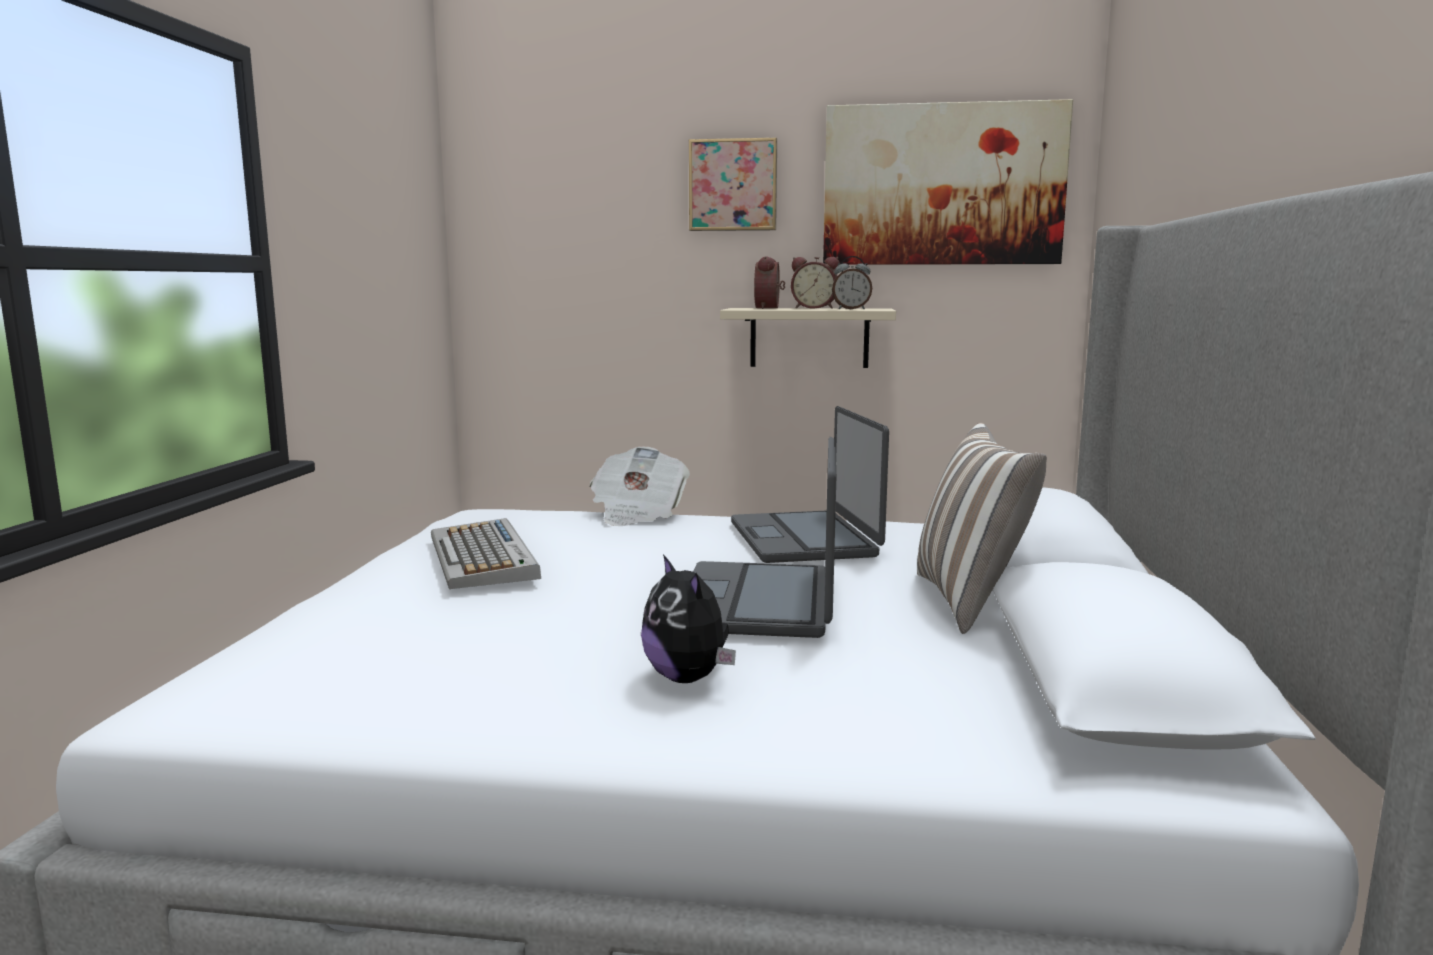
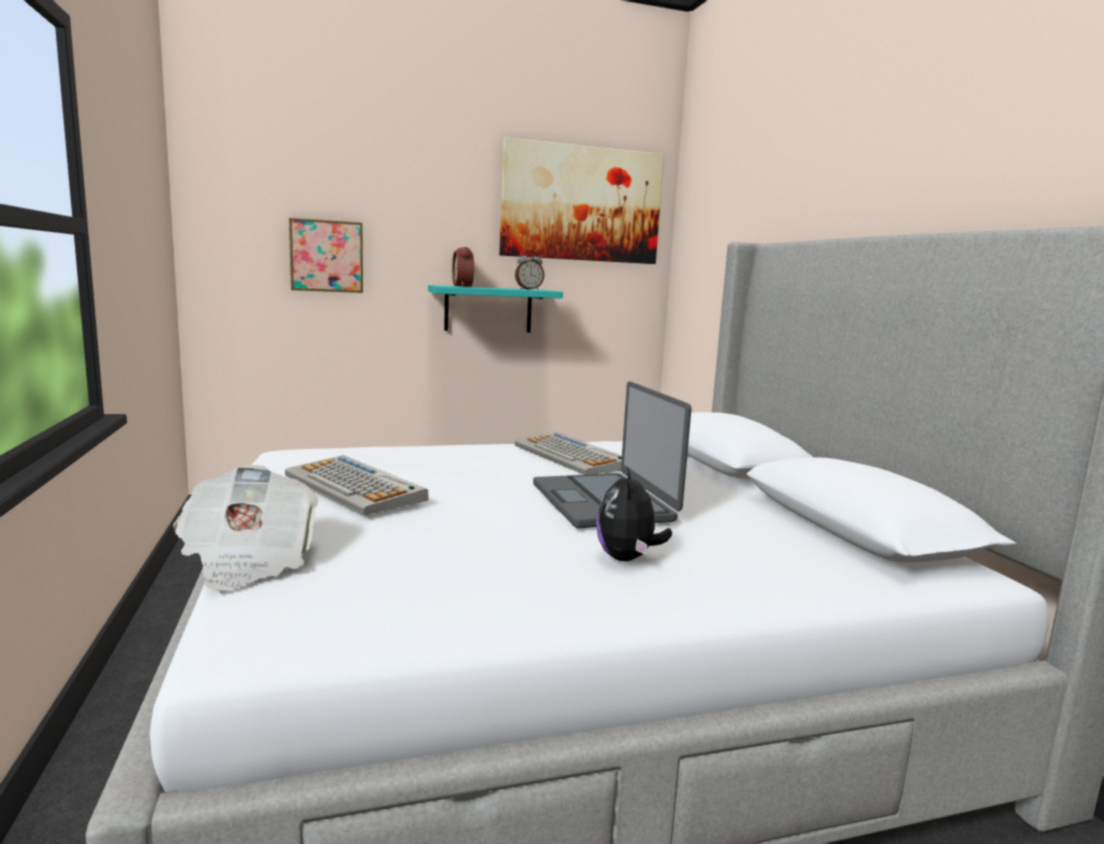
camera: 25 degrees left, 0 degrees up
(637, 514) = (426, 446): newspaper -> newspaper (248, 560)
(689, 678) = (628, 558): plush toy -> plush toy turned 60 degrees clockwise
(733, 185) = (431, 190): picture -> picture (327, 256)
(805, 539) = (572, 456): laptop -> keyboard
(809, 337) = (488, 309): beige shelf -> turquoise shelf
(815, 308) = (496, 287): alarm clock -> none
(971, 601) = (724, 489): pillow -> none

